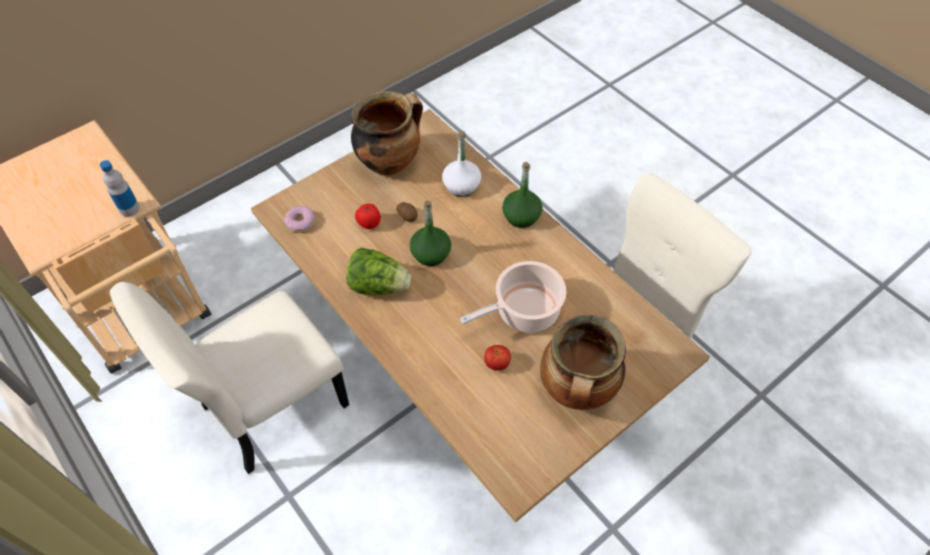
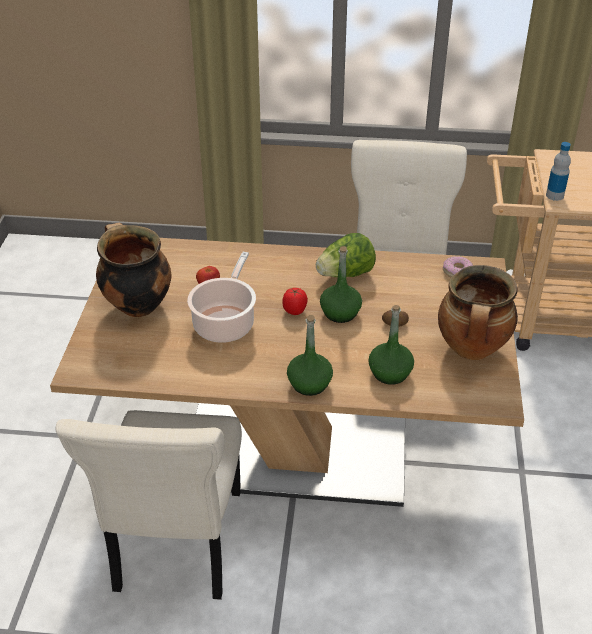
camera: 135 degrees right, 15 degrees down
(369, 224) = (412, 301): tomato -> tomato (295, 311)
(461, 186) = (389, 373): white bottle -> green bottle

